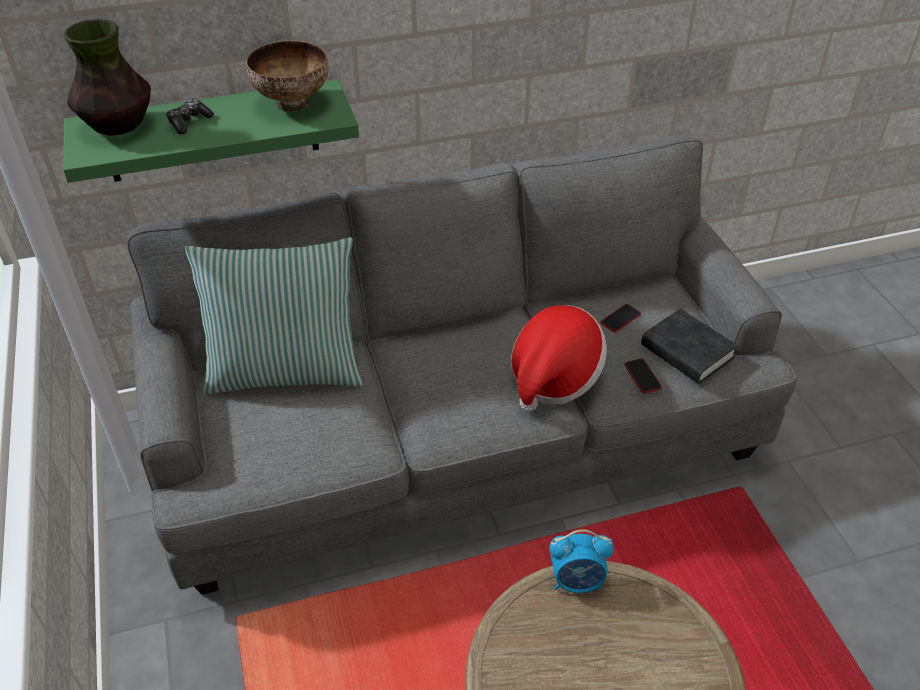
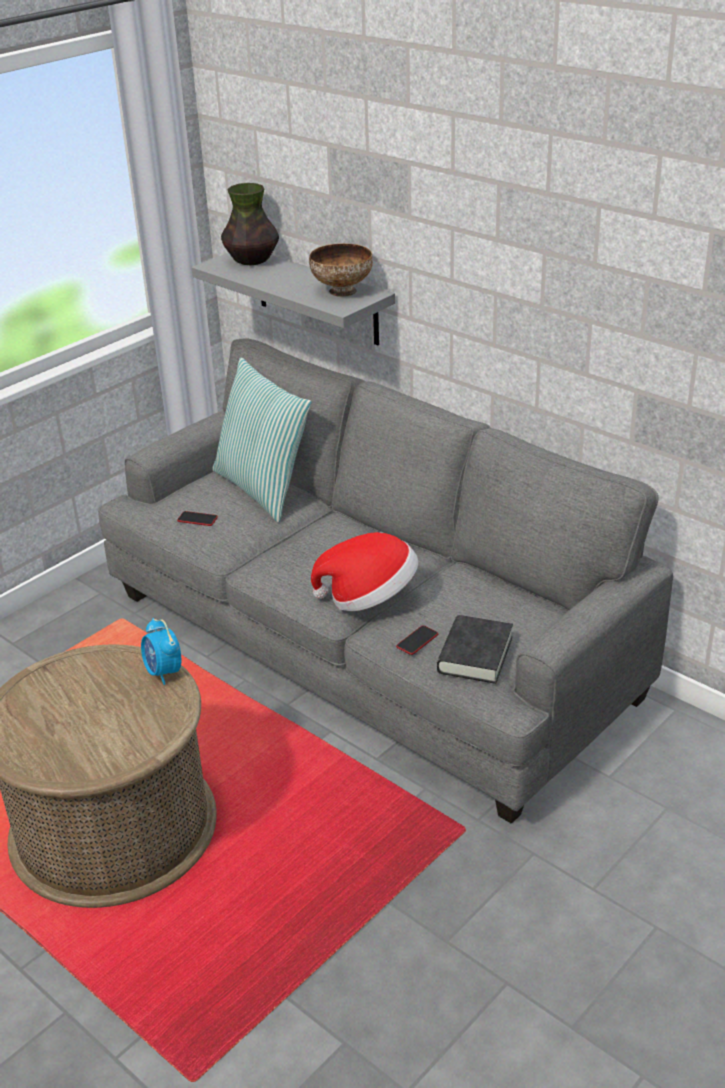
camera: 60 degrees right, 10 degrees down
(189, 122) = (280, 275): game controller -> none
(212, 131) = (317, 296): green shelf -> grey shelf
(620, 319) = (482, 608): phone -> phone (197, 519)

